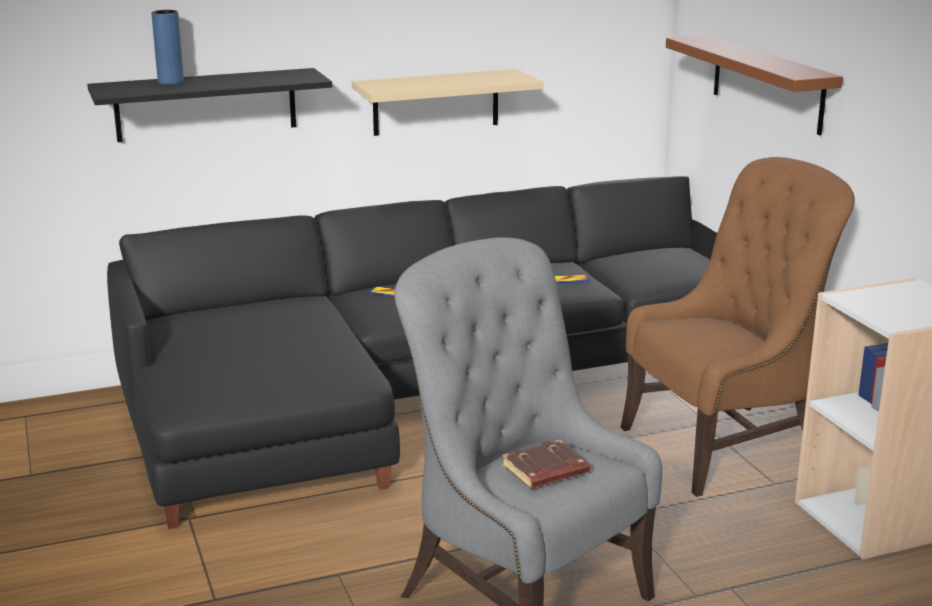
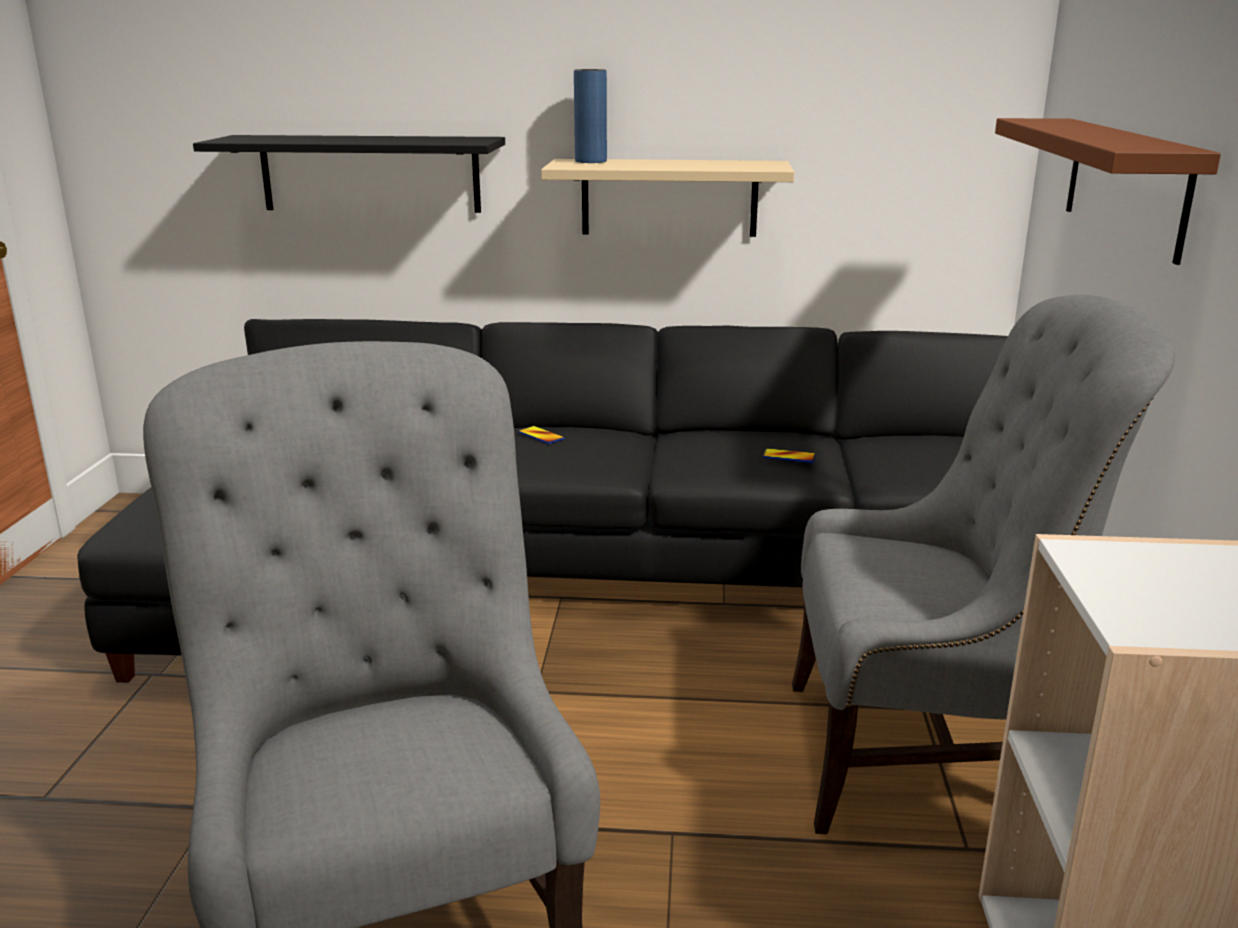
camera: 25 degrees right, 0 degrees up
(170, 81) = (314, 137): blue vase -> blue vase (590, 161)
(545, 471) = (367, 753): brown book -> none
(724, 446) = (929, 756): brown armchair -> grey armchair

